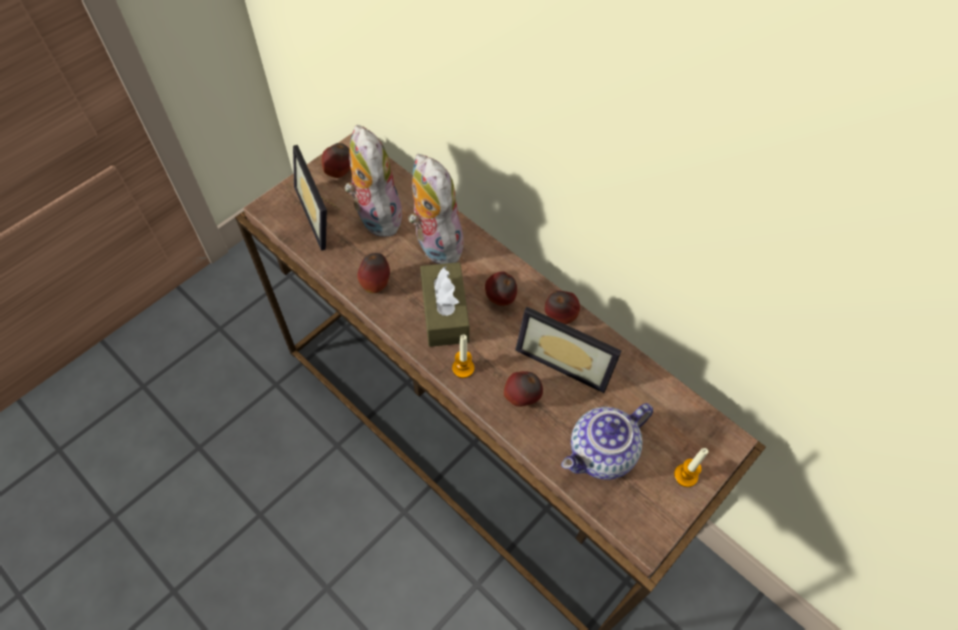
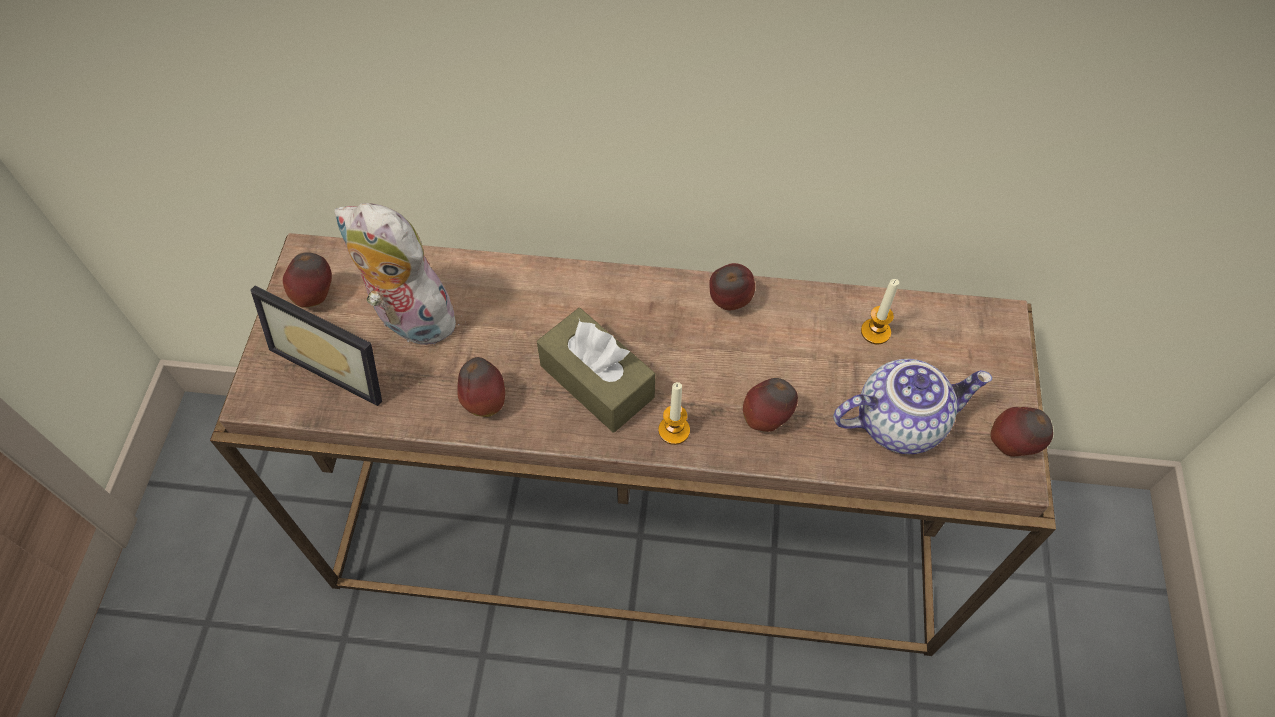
camera: 35 degrees left, 0 degrees up
(434, 243) = (513, 308): plush toy -> none
(500, 300) = (648, 325): apple -> apple (1011, 445)
(566, 357) = (773, 342): picture frame -> none
(602, 454) = (899, 421): teapot -> teapot turned 120 degrees counterclockwise
(685, 475) = (994, 384): candle -> candle (875, 332)

